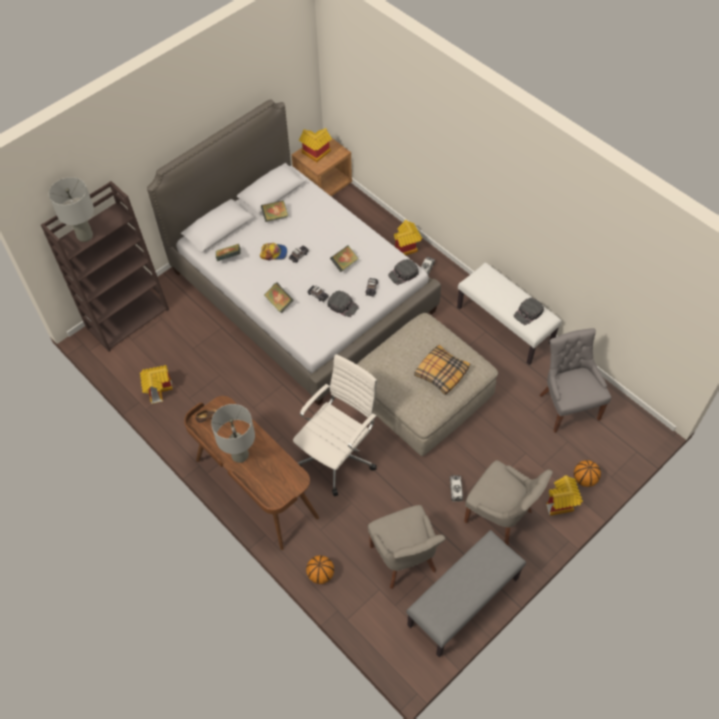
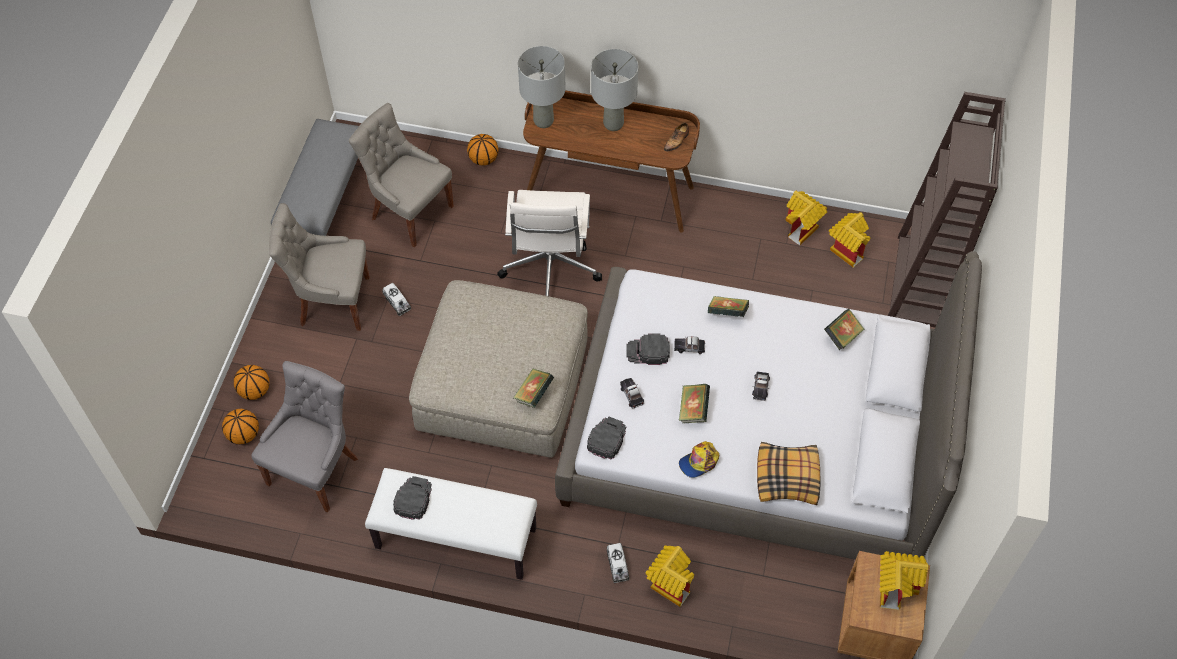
camera: 145 degrees right, 0 degrees up
(85, 236) = (969, 153): grey table lamp -> grey table lamp (544, 121)
(274, 253) = (794, 372): cap -> cap (699, 462)
(275, 216) = (843, 427): book -> book (533, 394)
(441, 372) = (473, 347): pillow -> pillow (788, 478)
(561, 505) = (270, 348): toy house -> toy house (845, 249)
(567, 406) = (315, 470): grey chair -> grey chair turned 105 degrees counterclockwise
(604, 453) = (243, 434): none -> basketball

